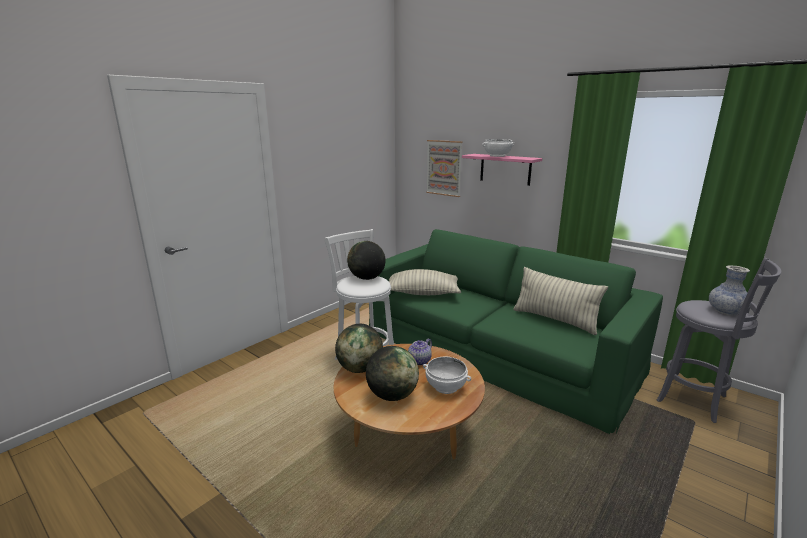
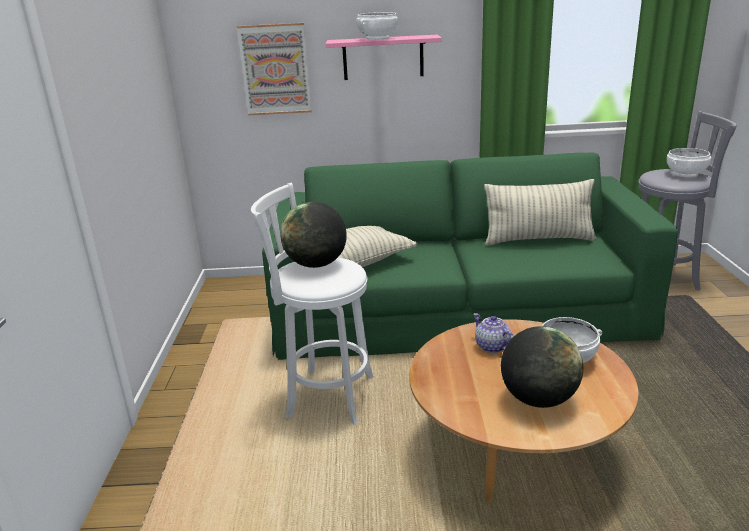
camera: 40 degrees left, 5 degrees up
(359, 369) = (447, 392): globe -> none
(419, 361) = (491, 346): teapot -> teapot turned 150 degrees clockwise
(726, 311) = (686, 174): vase -> white bowl

